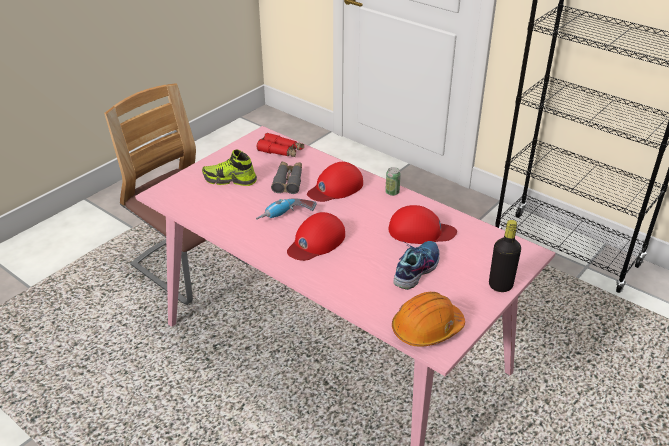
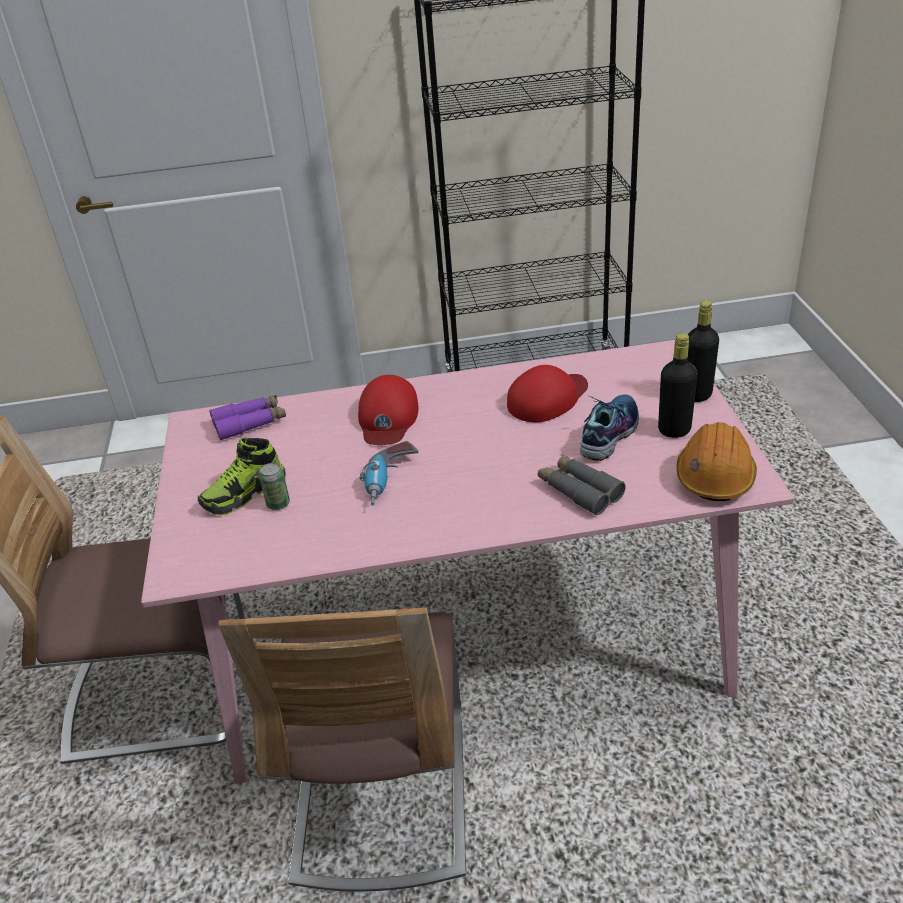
camera: 45 degrees left, 0 degrees up
(207, 378) = (382, 794): none -> chair
(281, 151) = (250, 423): red binoculars -> purple binoculars
(288, 181) = (321, 447): grey binoculars -> grey binoculars (579, 490)
(316, 242) = (470, 482): red cap -> none
(392, 192) = (454, 383): can -> can (278, 504)
(416, 269) = (608, 434): shoe -> shoe turned 45 degrees clockwise
(452, 293) = (674, 430): none -> black bottle

